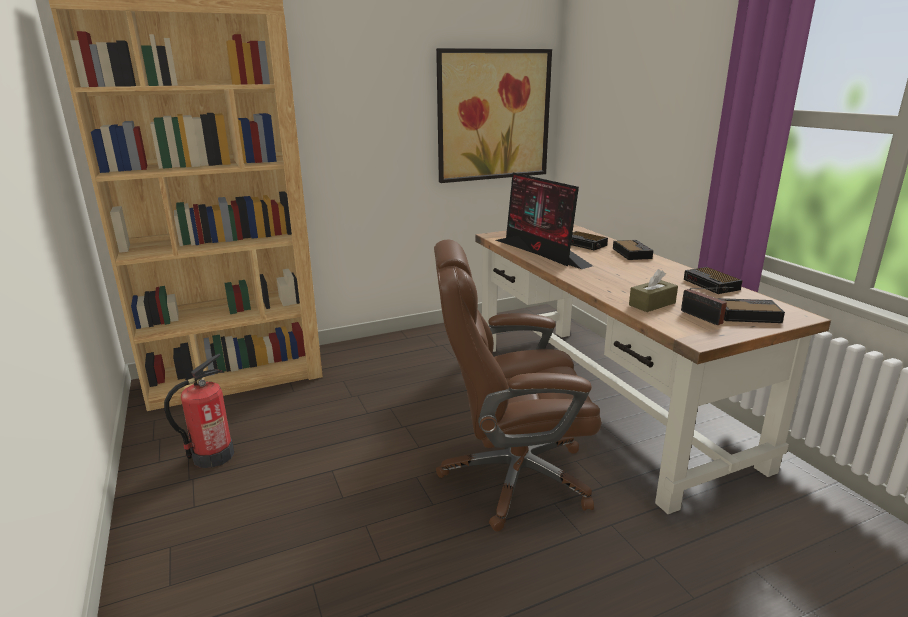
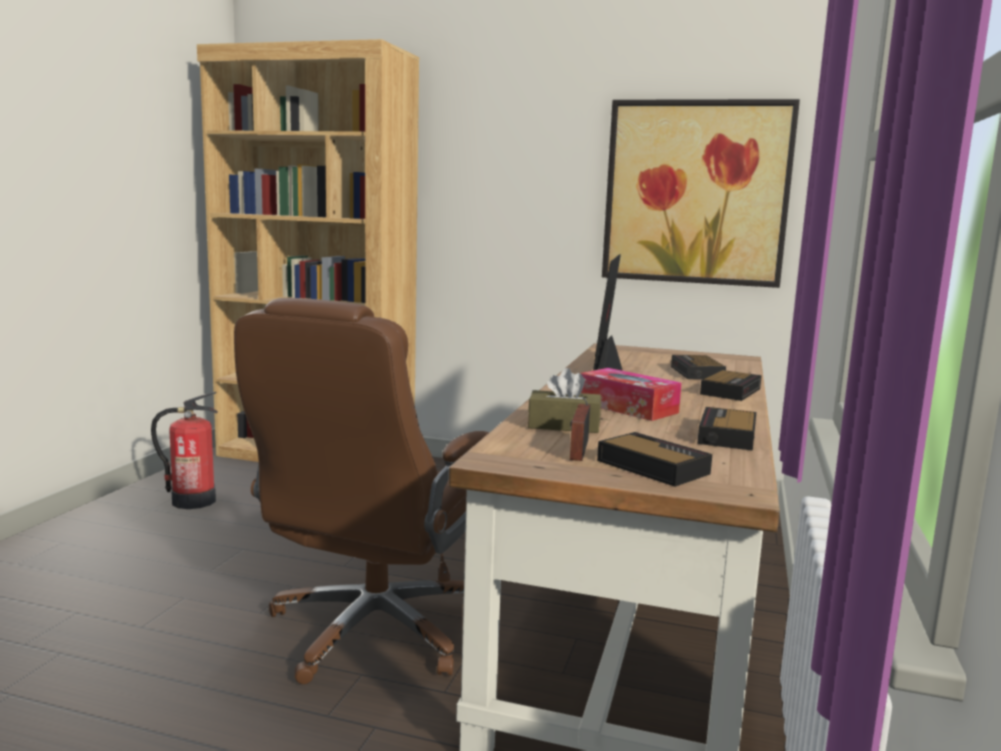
camera: 40 degrees right, 10 degrees down
(512, 477) = (372, 631): brown office chair -> brown office chair turned 105 degrees counterclockwise
(634, 280) = (627, 407): none -> tissue box

